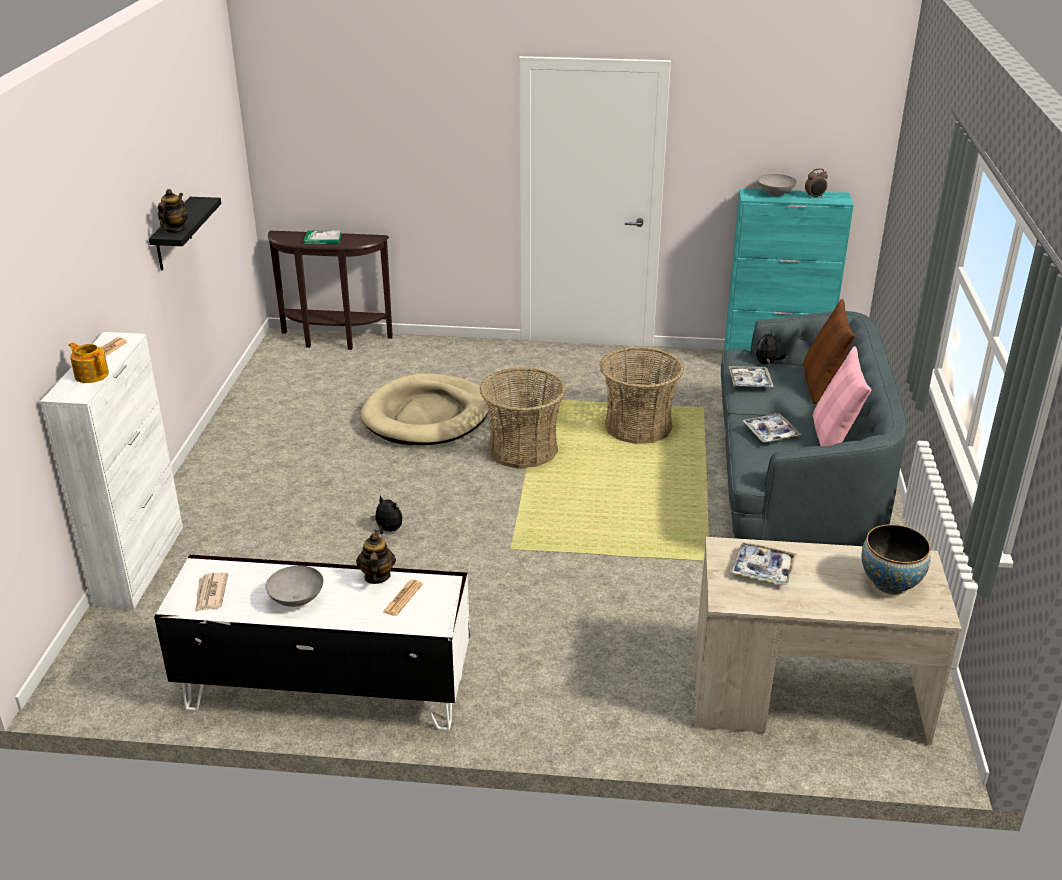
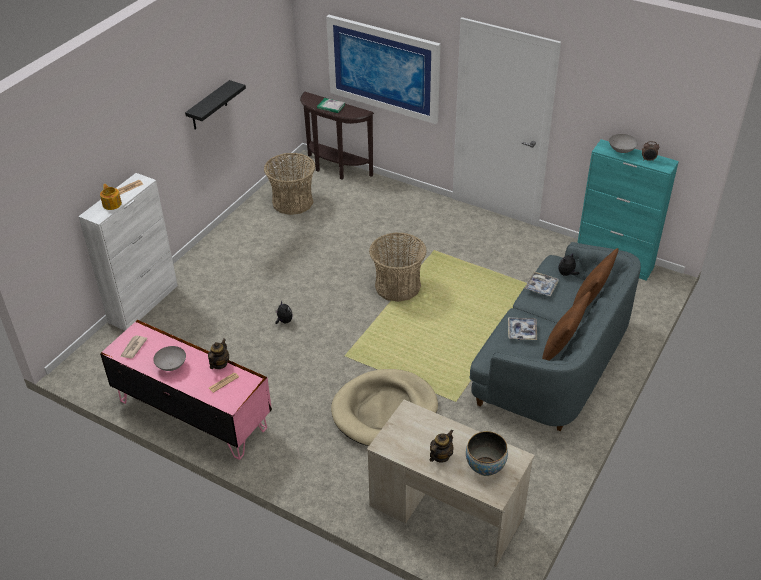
camera: 25 degrees right, 10 degrees up
(174, 229) = (203, 108): teapot -> teapot (440, 456)
(325, 690) = (192, 413): white tv stand -> pink tv stand
(400, 163) = (383, 68): none -> picture
(427, 415) = (356, 244): beige dog bed -> beige dog bed (384, 411)
(638, 427) = (481, 289): basket -> basket (292, 202)
(762, 569) = (418, 432): tray -> none
(833, 439) = (561, 347): pink pillow -> brown pillow

